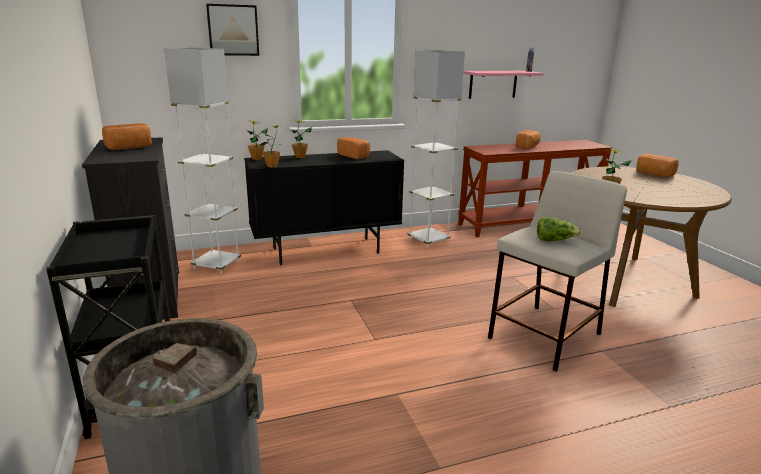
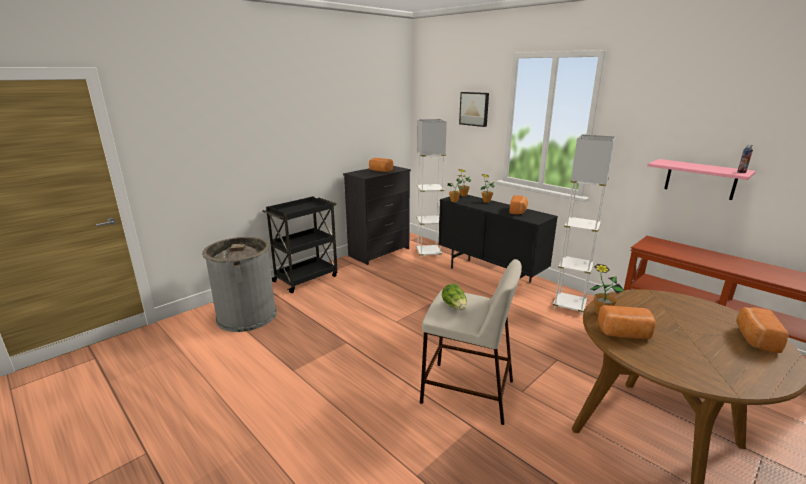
camera: 65 degrees right, 0 degrees up
(528, 146) = (719, 260): bread -> bread (624, 334)

